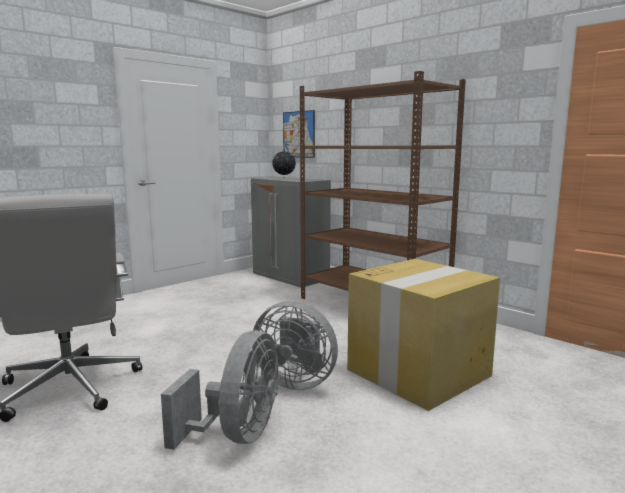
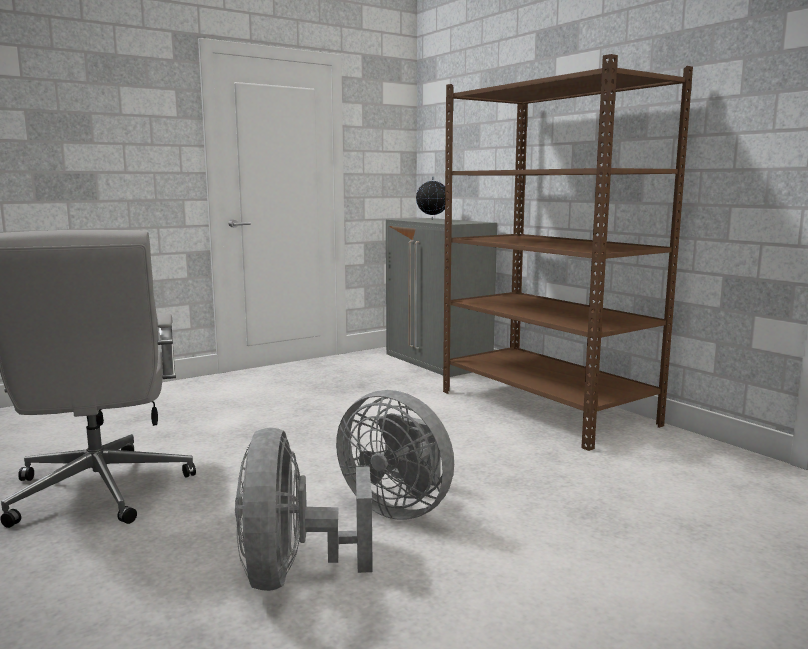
camera: 10 degrees right, 0 degrees up
(237, 434) = (294, 573): grey fan -> grey fan turned 150 degrees clockwise
(298, 134) = (456, 157): picture -> none
(419, 372) = (586, 509): cardboard box -> none

